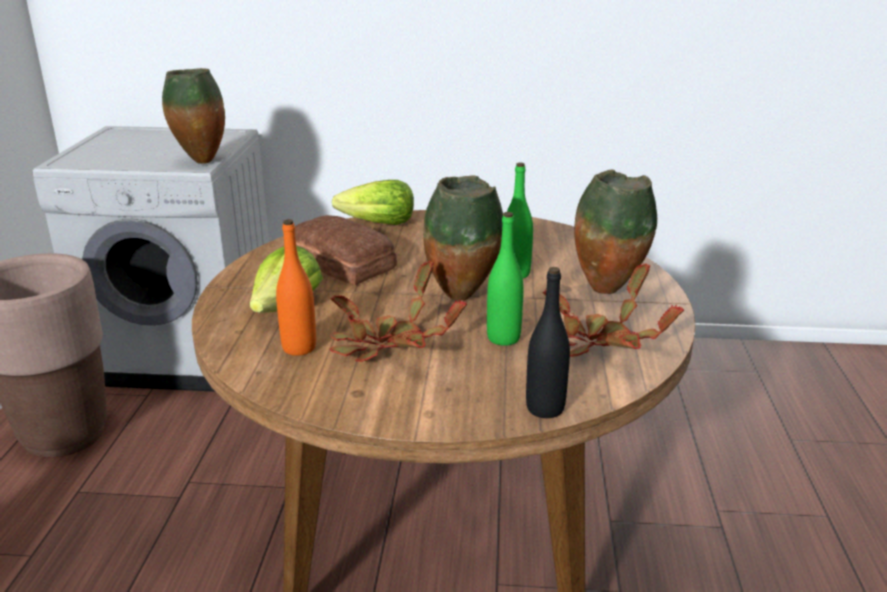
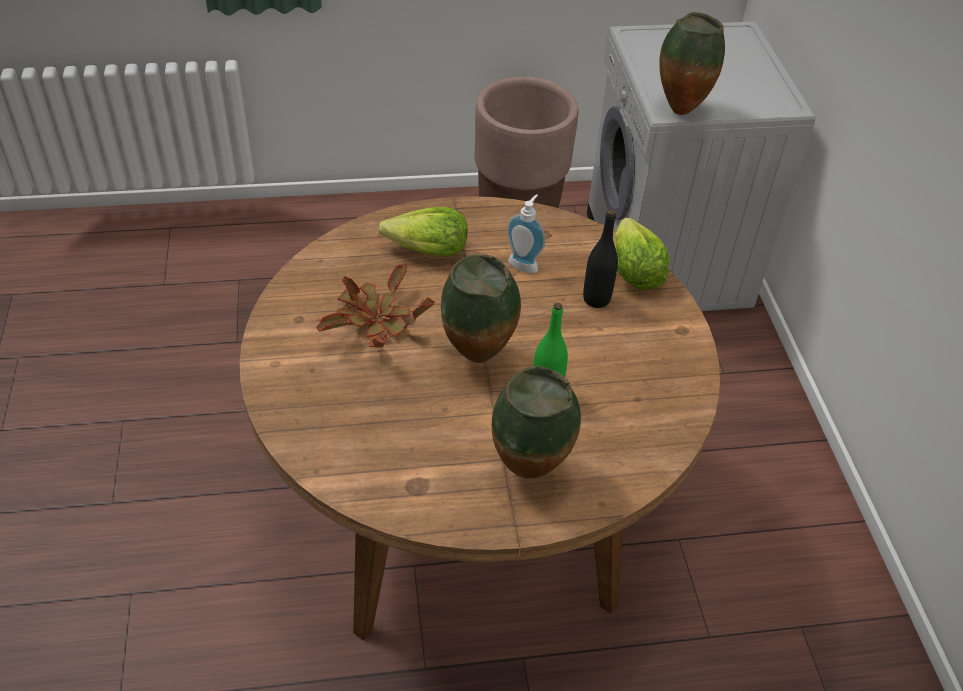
camera: 75 degrees right, 20 degrees up
(299, 348) = (360, 273): orange bottle -> none
(339, 264) = (524, 263): bread -> soap dispenser
(503, 338) = (404, 396): green bottle -> none
(545, 408) = (290, 433): black bottle -> black bottle (596, 299)
(595, 343) = (408, 463): potted plant -> none

